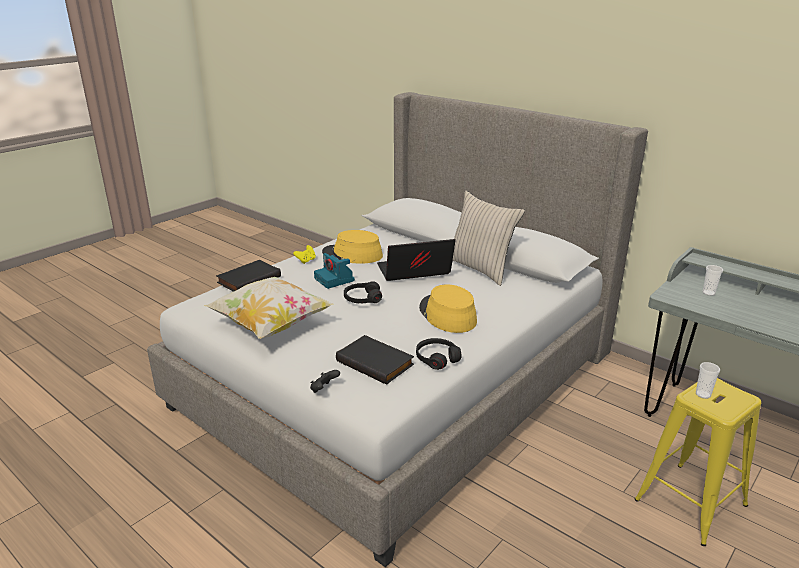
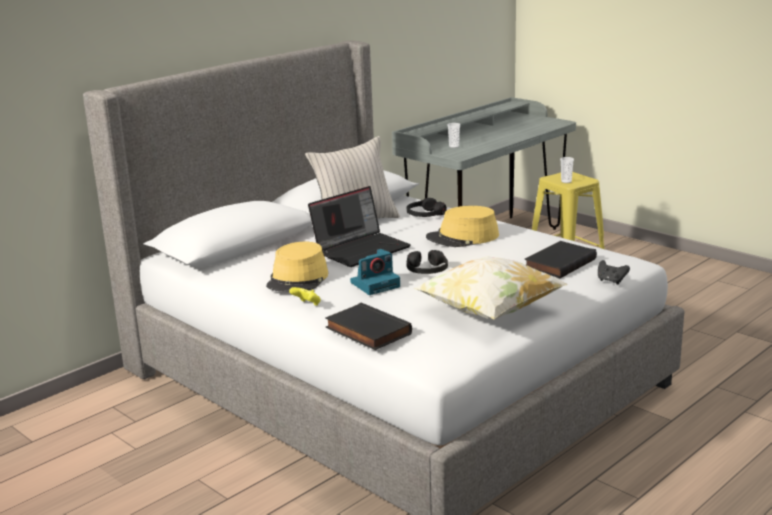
camera: 85 degrees left, 5 degrees down
(413, 272) = (361, 249): laptop -> laptop turned 120 degrees counterclockwise
(437, 358) = (546, 242): black headphones -> black headphones (425, 215)

